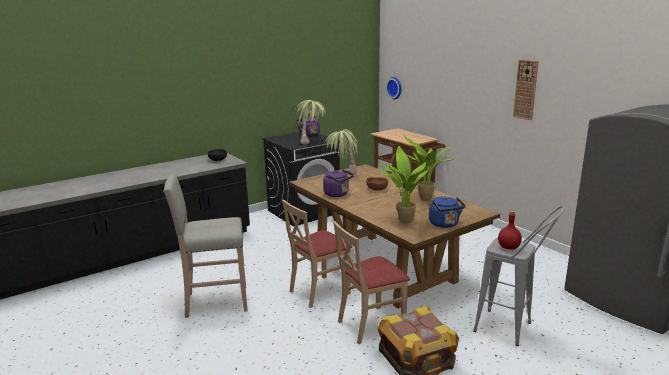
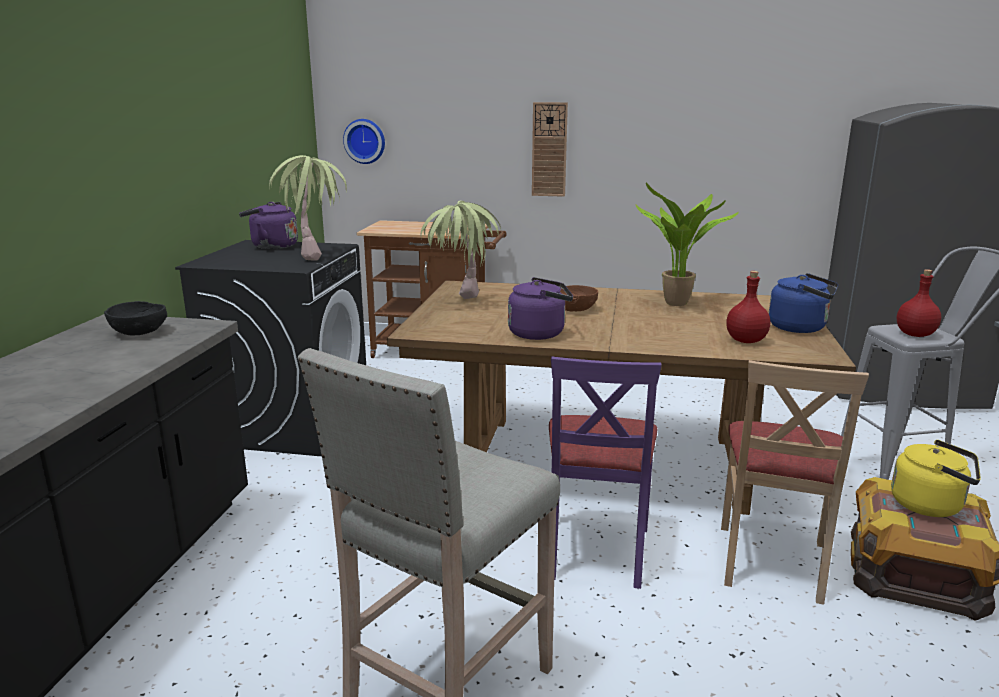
camera: 45 degrees left, 0 degrees up
(319, 291) = (596, 551): beige chair -> purple chair
(403, 221) = (746, 341): potted plant -> red bottle
(419, 323) = (931, 505): none -> yellow kettle
(525, 89) = (668, 110): wall clock -> wall clock (549, 149)

